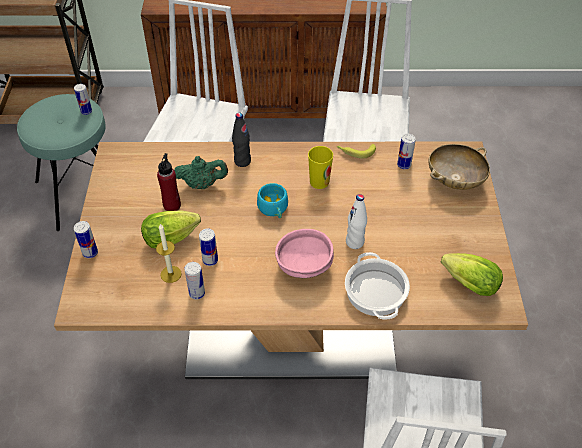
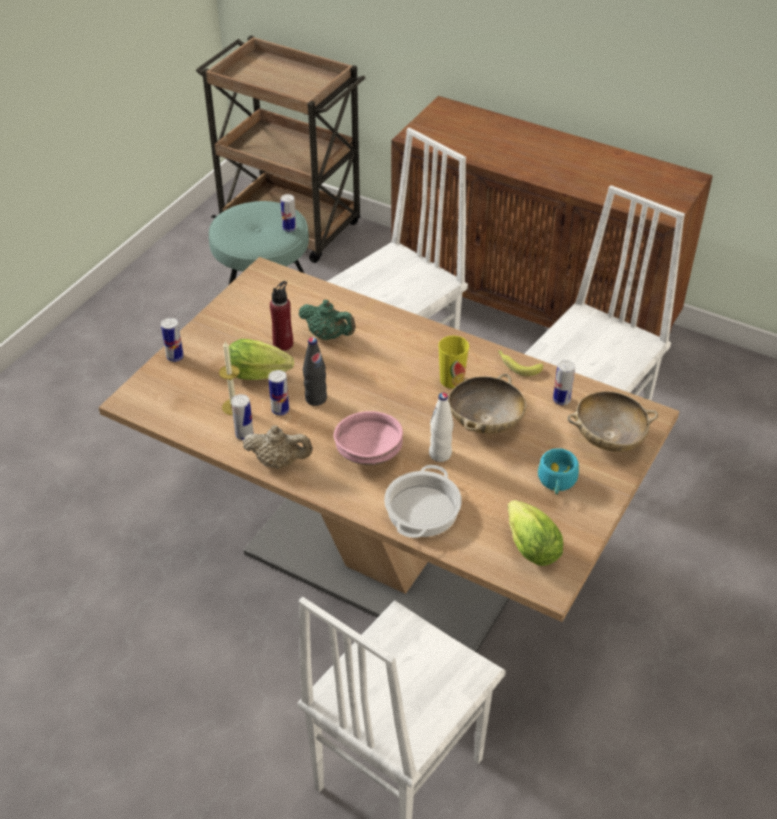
camera: 30 degrees right, 5 degrees down
(241, 303) = (279, 462): none -> beige teapot
(242, 161) = (386, 329): black bottle -> black bottle (316, 398)
(274, 209) = (381, 388): turquoise cup -> turquoise cup (556, 482)
(367, 203) = (485, 422): none -> beige bowl

